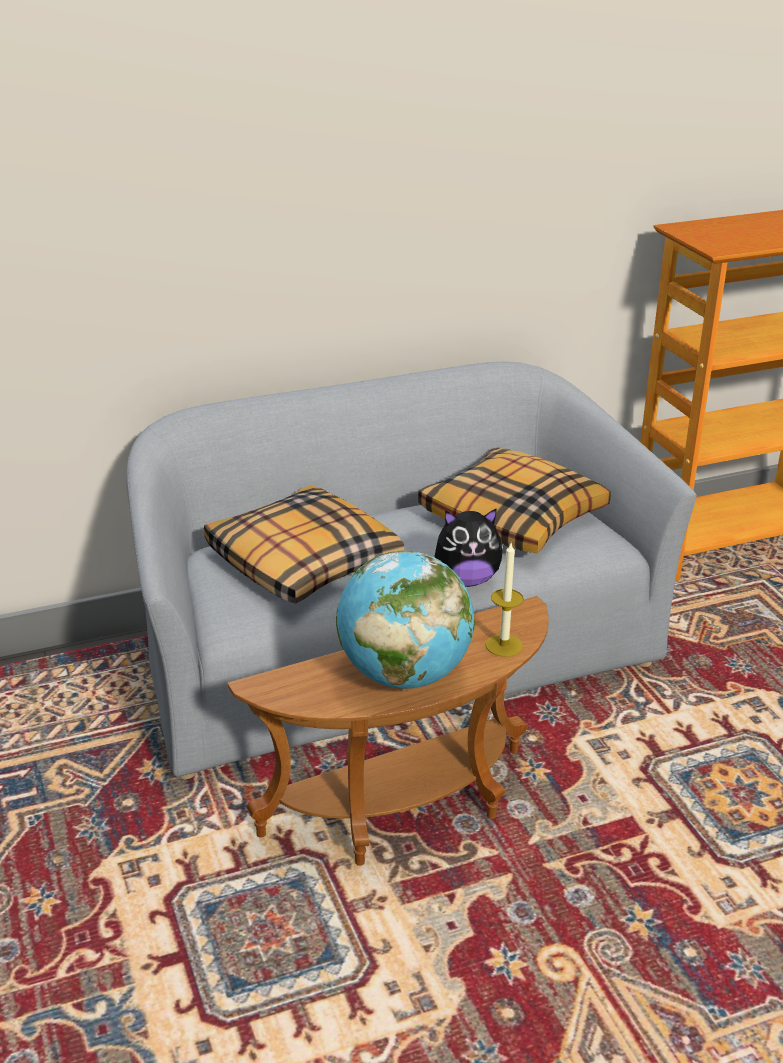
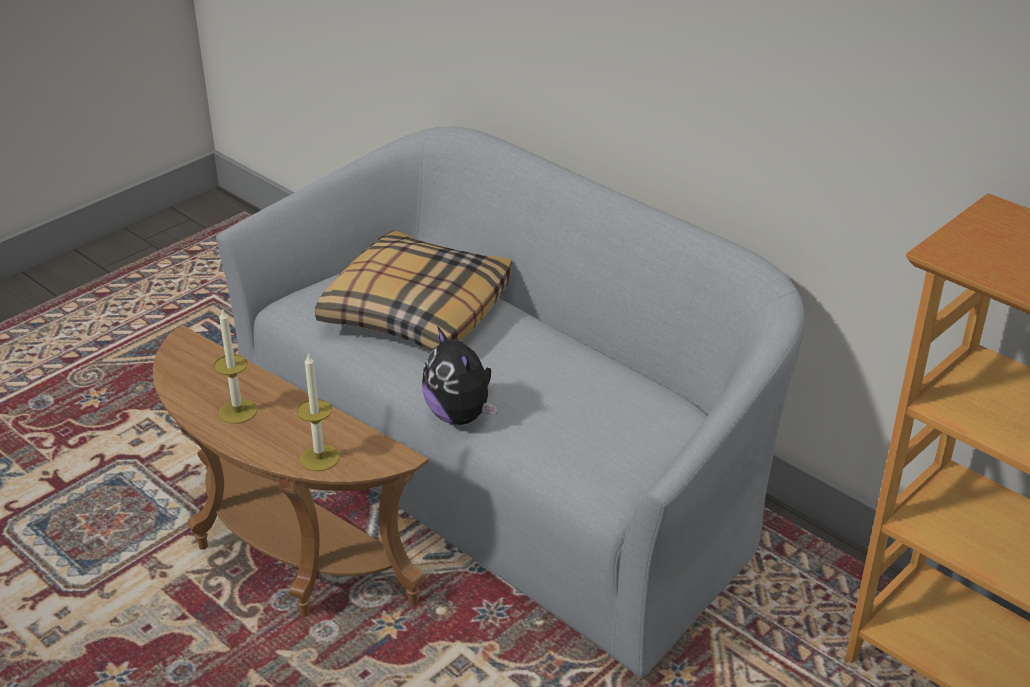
camera: 65 degrees right, 5 degrees up
(404, 675) = (237, 411): globe -> candle
(513, 517) = (608, 412): pillow -> none

